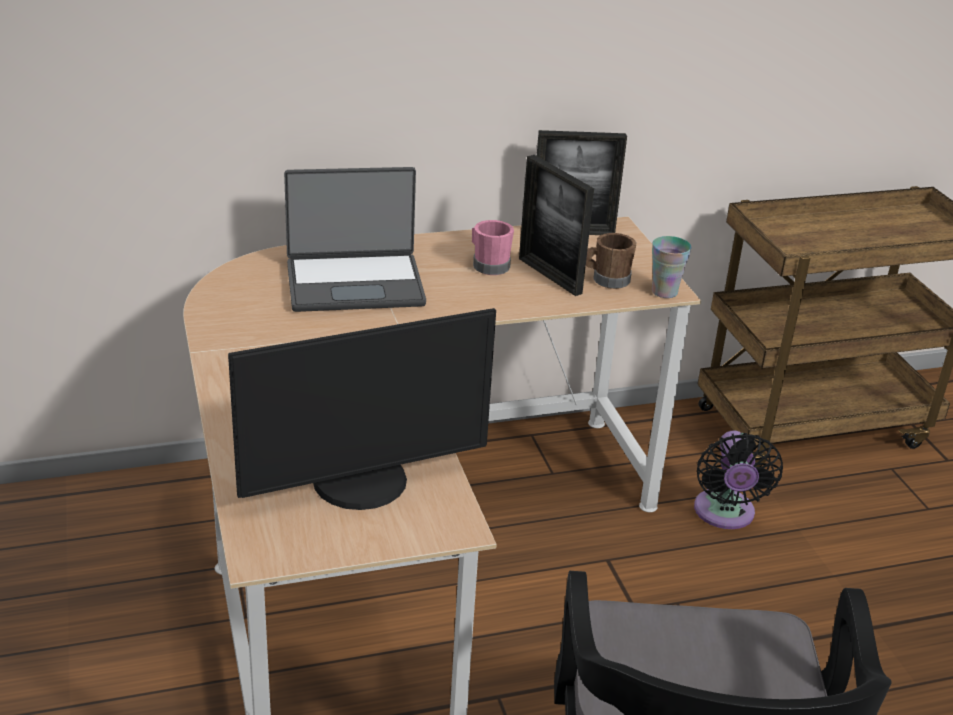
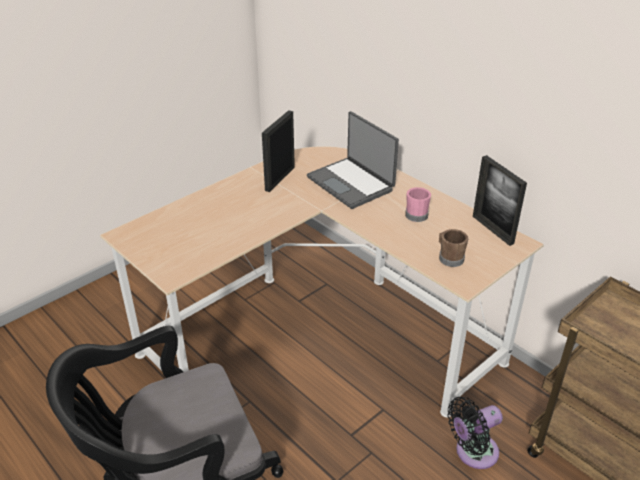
camera: 65 degrees right, 5 degrees up
(362, 483) = (186, 242): monitor -> none
(549, 275) = (430, 237): picture frame -> picture frame (280, 179)
(664, 292) = (460, 283): cup -> none

